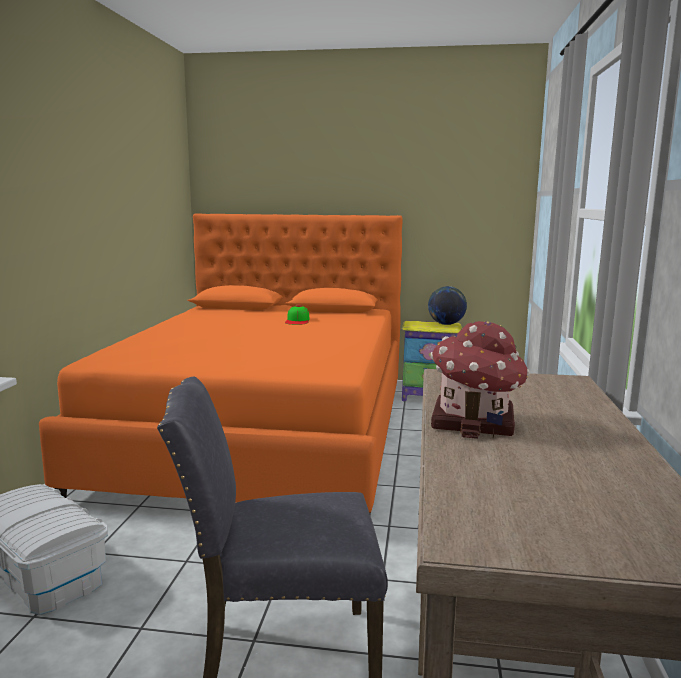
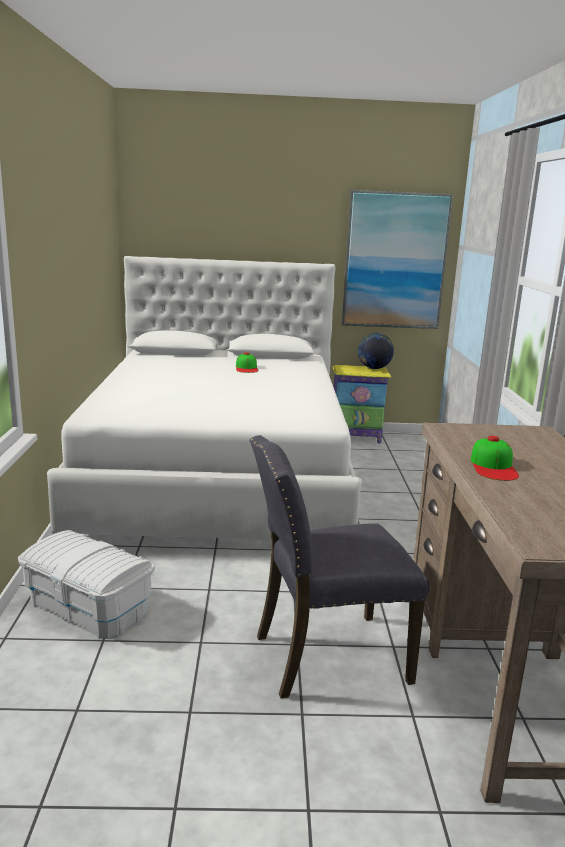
camera: 10 degrees left, 5 degrees up
(263, 435) = (219, 477): orange bed -> white bed
(467, 211) = (395, 261): none -> picture
(475, 421) = (493, 466): toy house -> cap

